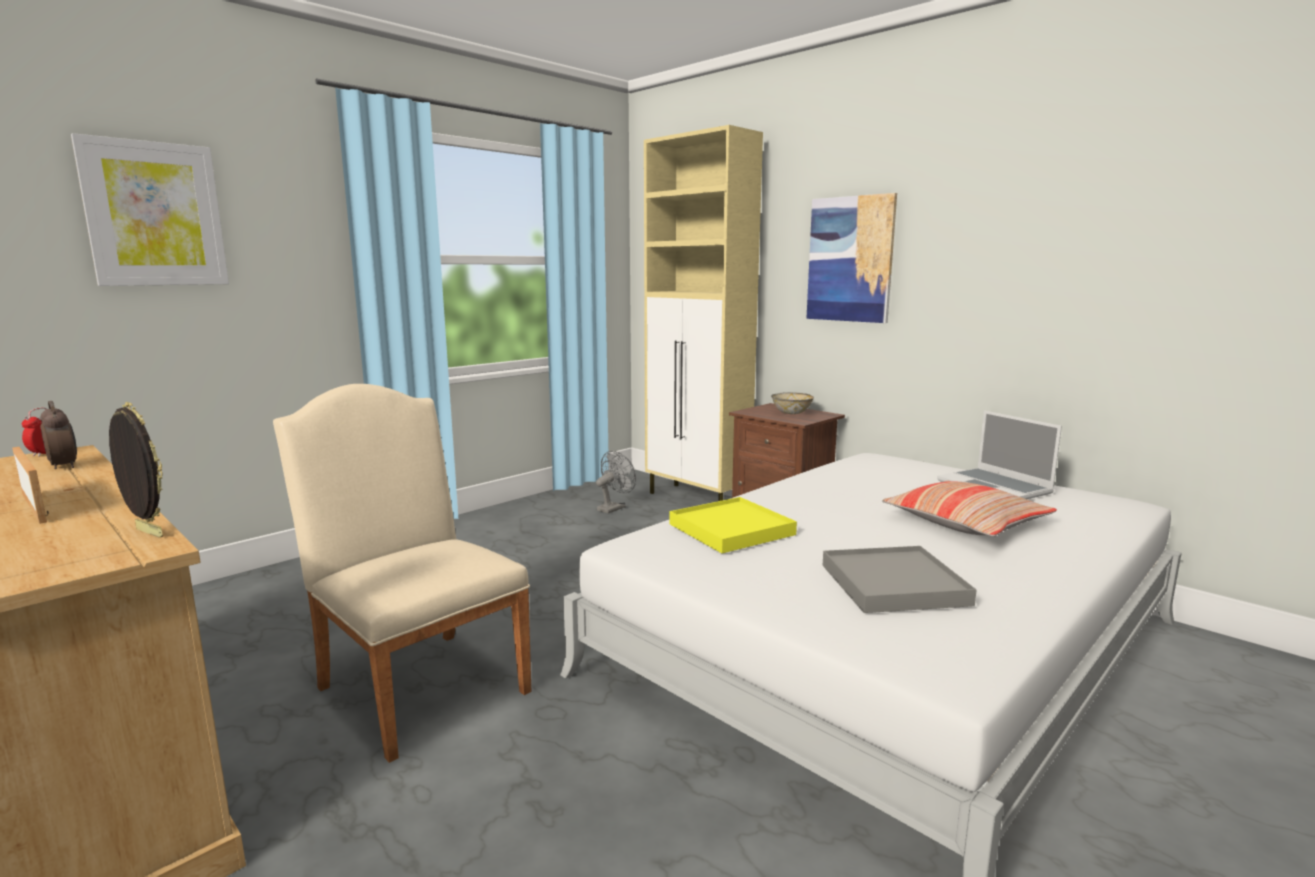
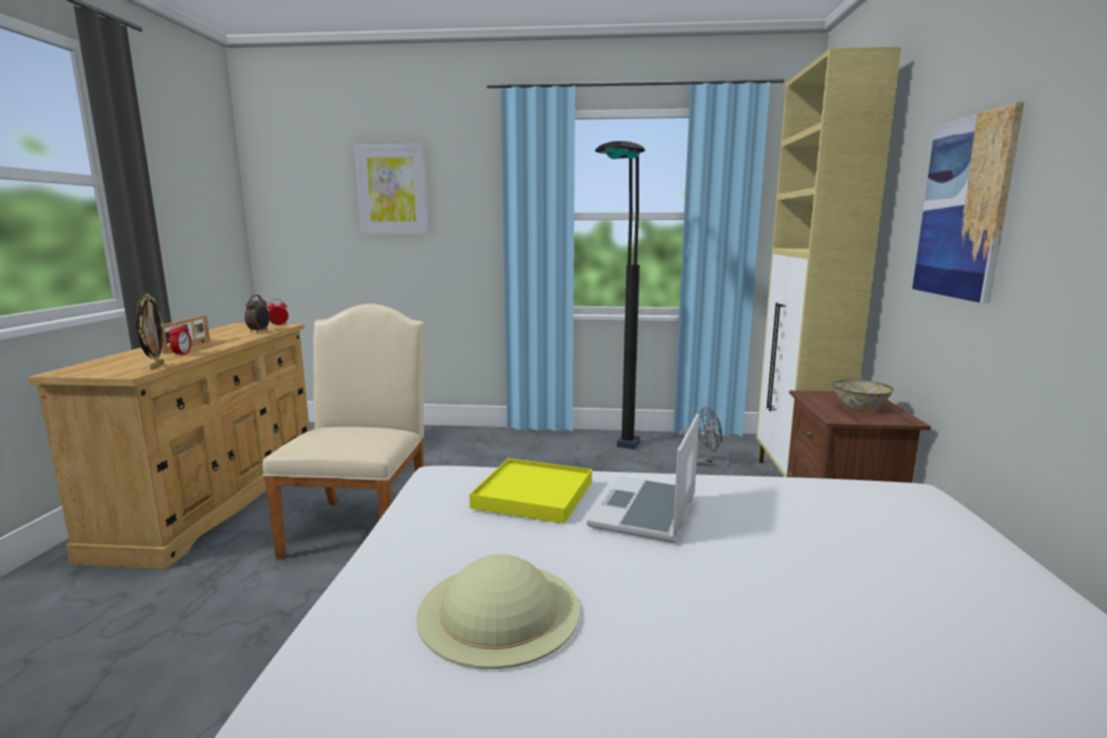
camera: 50 degrees right, 0 degrees up
(97, 514) = (182, 354): none -> alarm clock
(544, 528) = (616, 459): none -> black floor lamp
(893, 584) = (499, 610): grey tray -> beige hat
(966, 523) = (780, 609): pillow -> none
(995, 488) = (971, 596): laptop -> laptop (646, 512)

